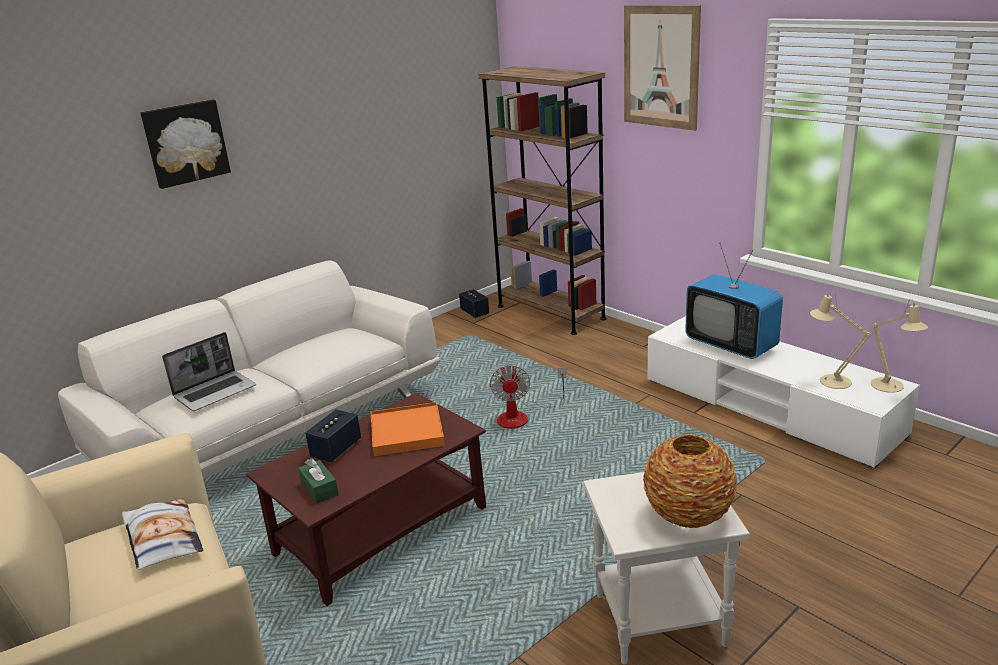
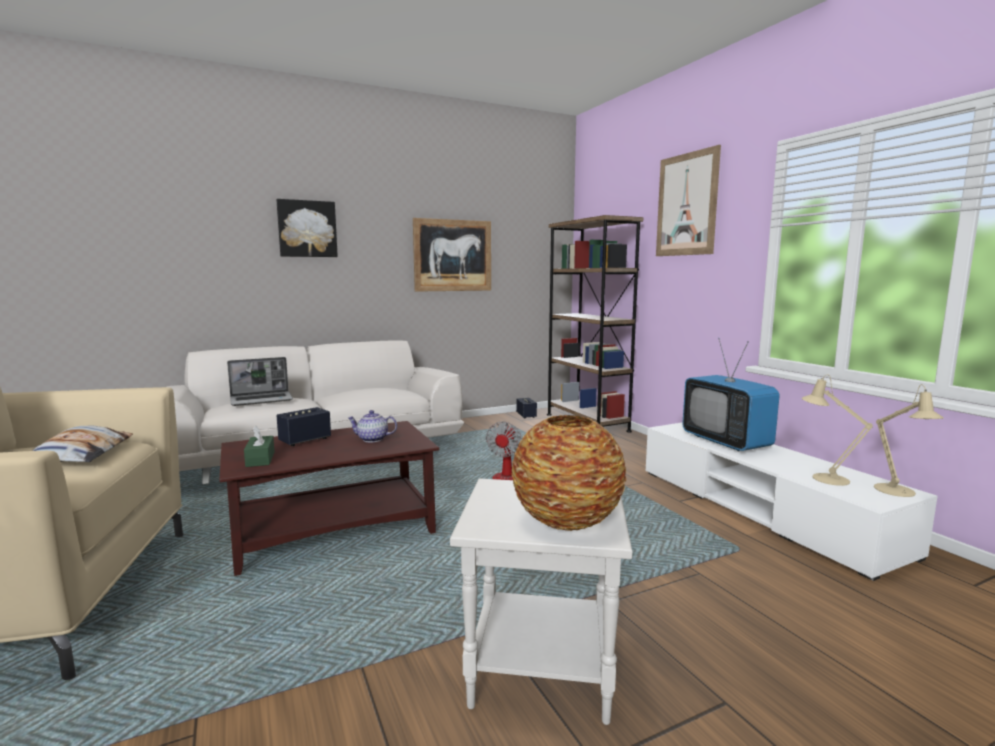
camera: 15 degrees right, 15 degrees down
(365, 134) = (453, 255): none -> picture
(407, 432) = (372, 439): orange tray -> teapot

